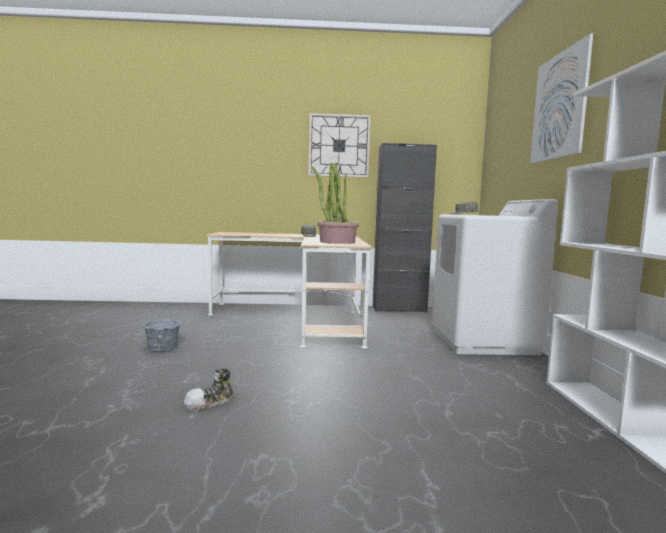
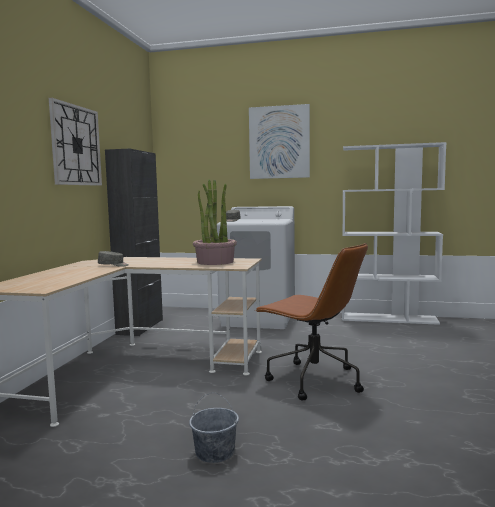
camera: 75 degrees left, 0 degrees up
(209, 403) = (389, 415): shoe -> none
(295, 370) = (313, 380): none -> brown office chair

